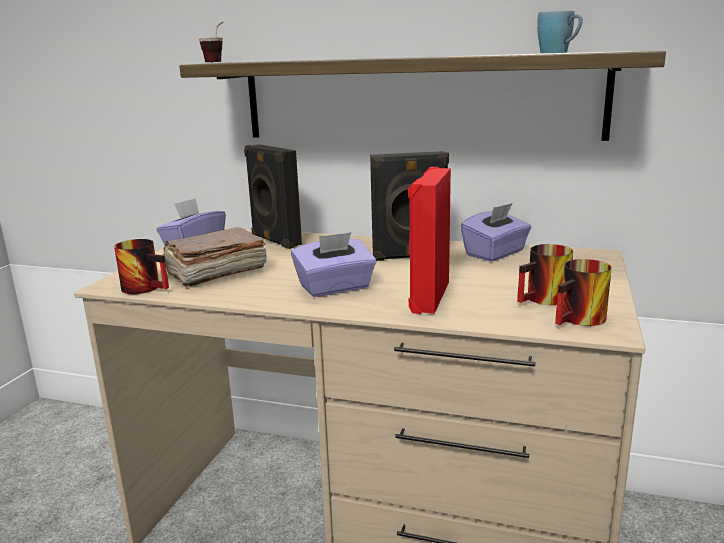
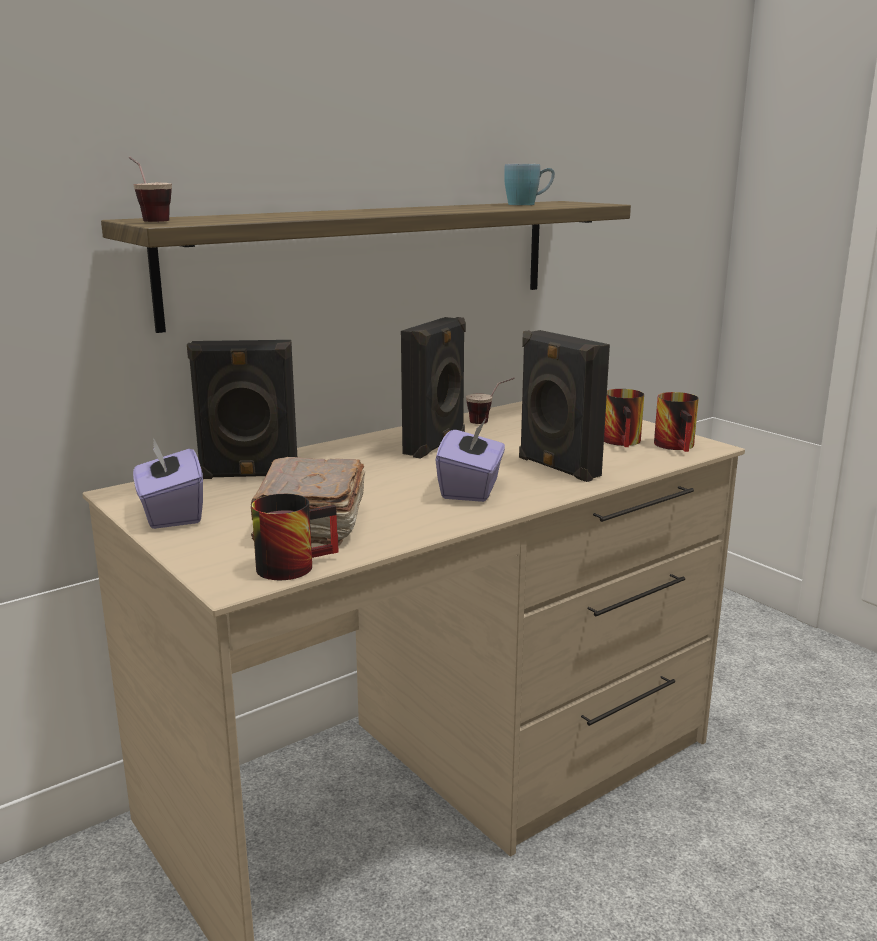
camera: 55 degrees left, 0 degrees up
(428, 296) = (556, 468): red speaker -> black speaker
(495, 253) = (489, 421): purple tissue box -> cup

